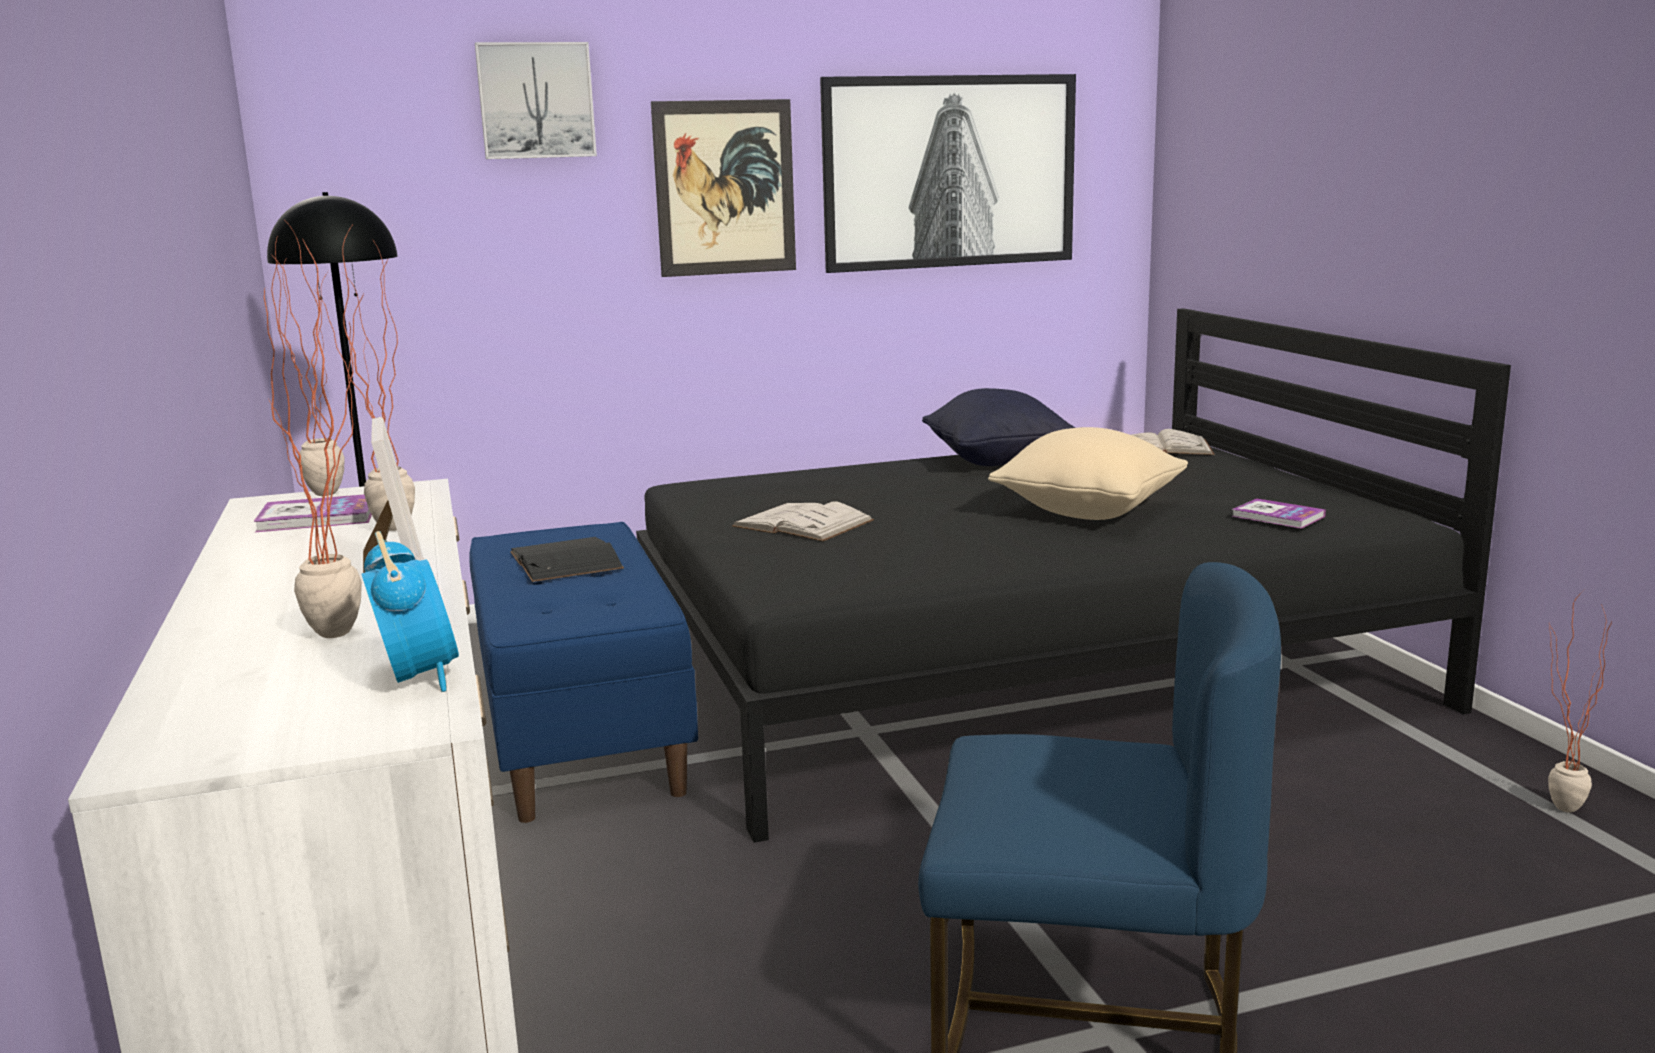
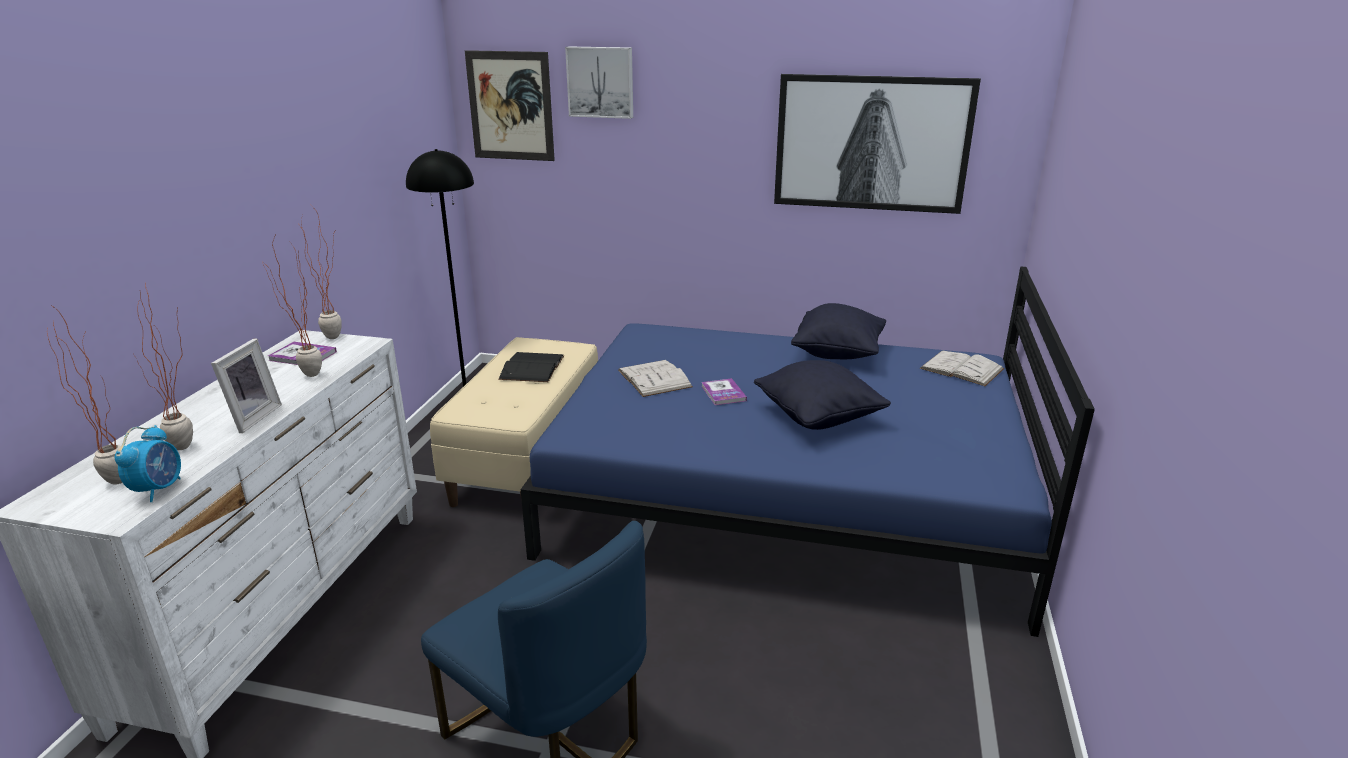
camera: 30 degrees right, 10 degrees up
(583, 733) = (528, 460): blue bench -> beige bench
(725, 188) = (712, 142): picture -> picture (510, 106)
(1017, 668) = (788, 493): black bed -> blue bed
(1088, 512) = (818, 418): beige pillow -> black pillow
(1278, 516) = (925, 460): book -> book (723, 393)
(1552, 807) = (989, 731): potted plant -> potted plant (117, 477)

